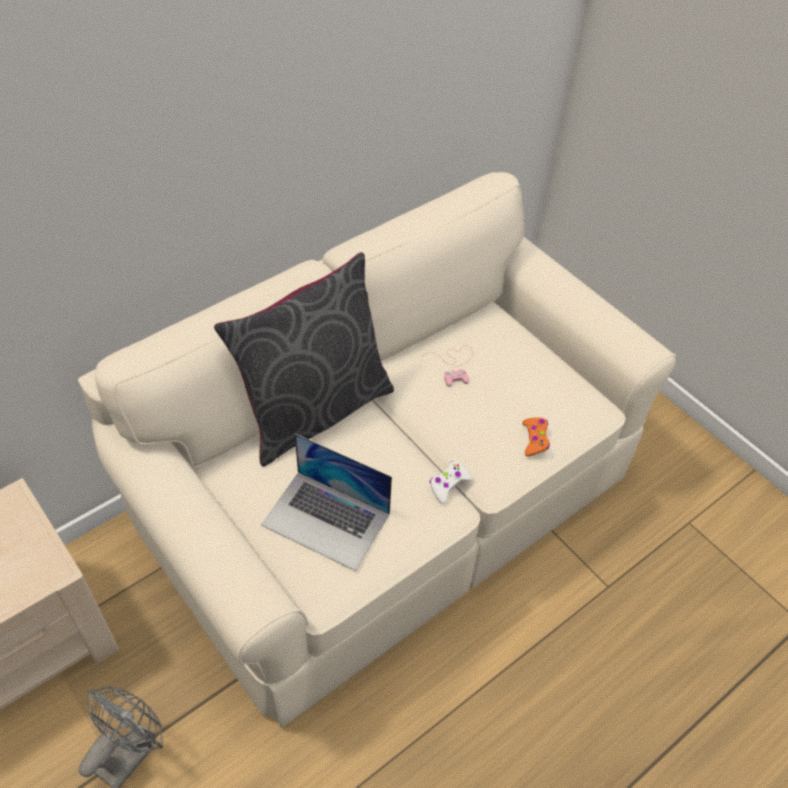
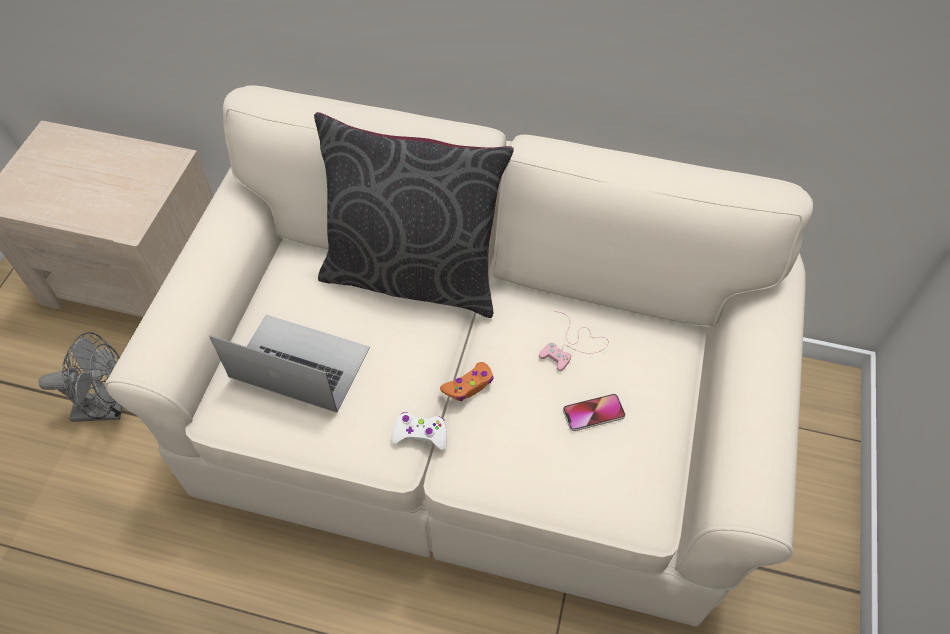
camera: 55 degrees right, 5 degrees up
(326, 519) = (299, 362): laptop -> laptop turned 120 degrees clockwise
(511, 387) = (593, 413): none -> phone
(535, 439) = (544, 476): orange game controller -> orange game controller (469, 385)

